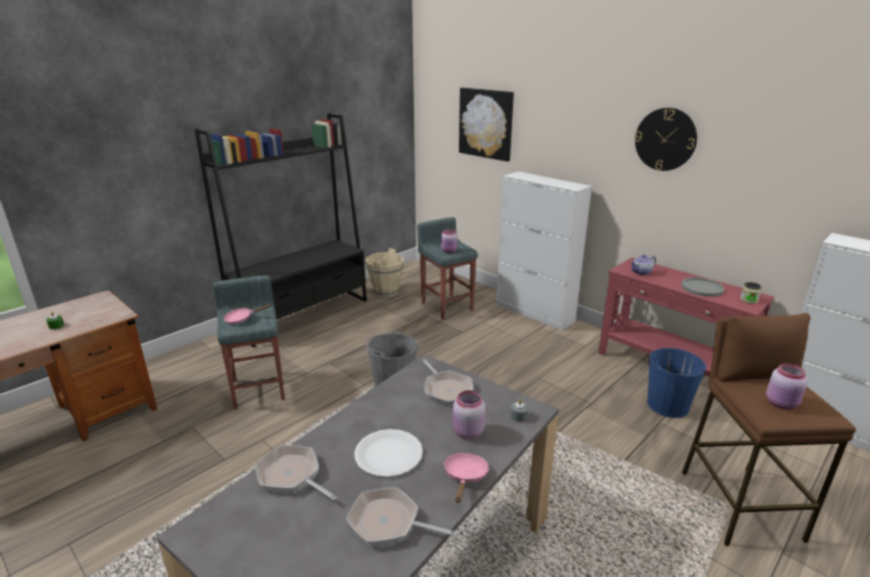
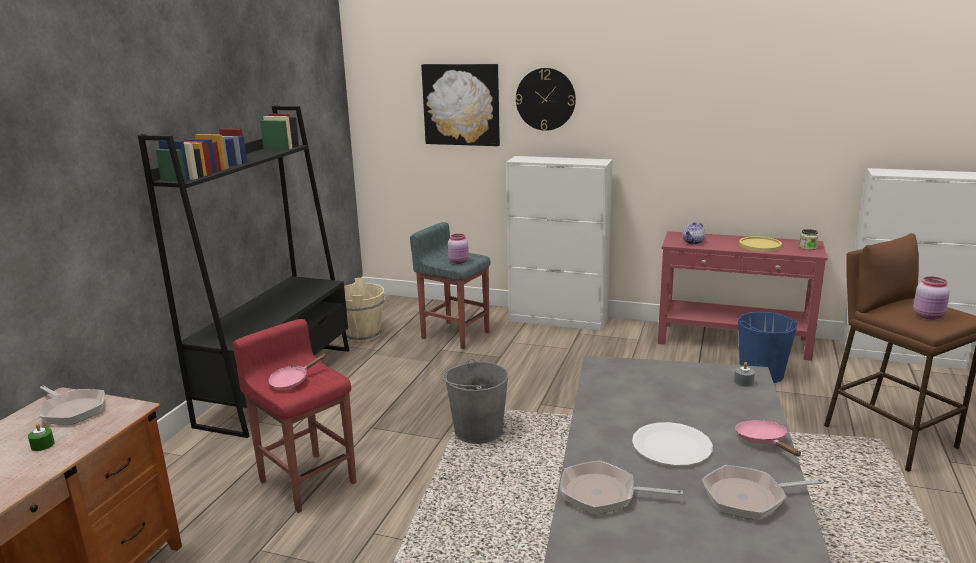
camera: 25 degrees left, 5 degrees down
(258, 389) = (307, 481): grey stool -> red stool
(446, 389) = (650, 379): frying pan -> frying pan (72, 410)
(467, 432) = (717, 407): pink jar -> none
(665, 139) = (690, 99): wall clock -> wall clock (545, 99)
(702, 288) = (760, 245): grey plate -> yellow plate

